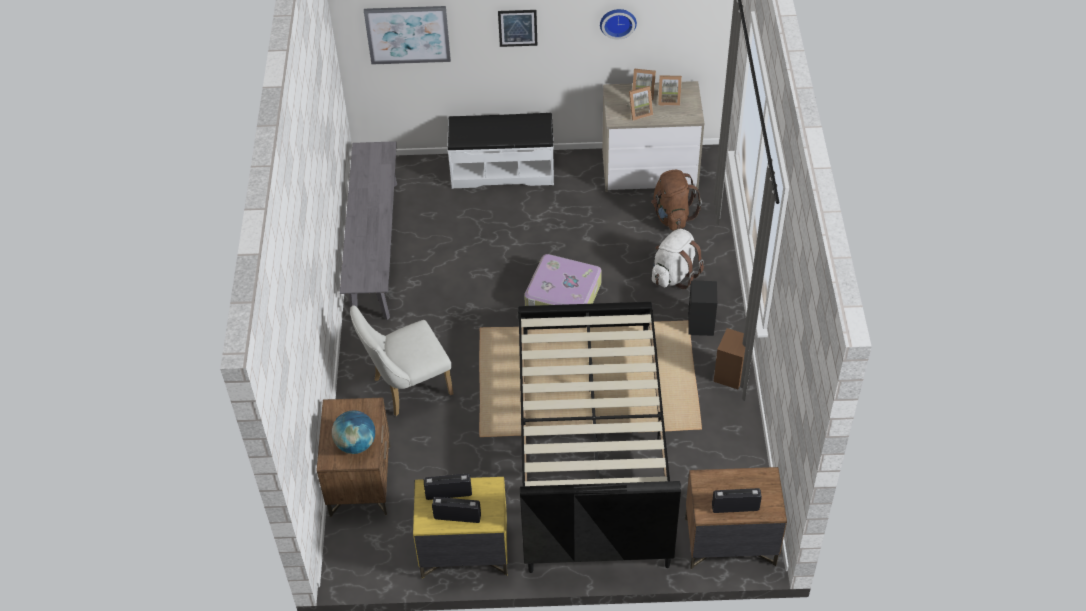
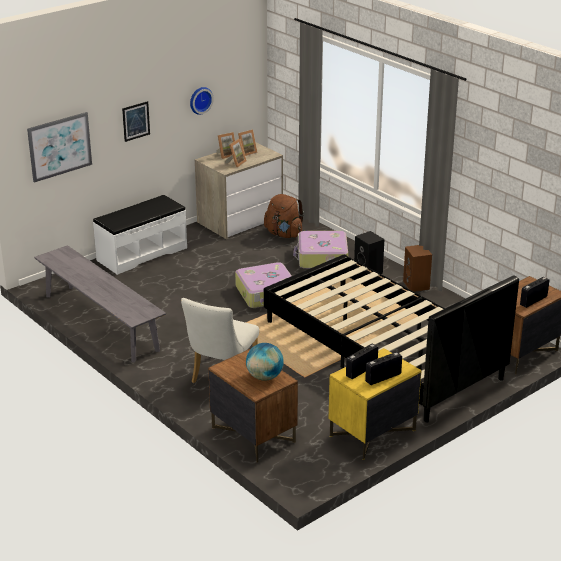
camera: 40 degrees left, 20 degrees down
(674, 275) = (321, 258): white backpack -> suitcase

